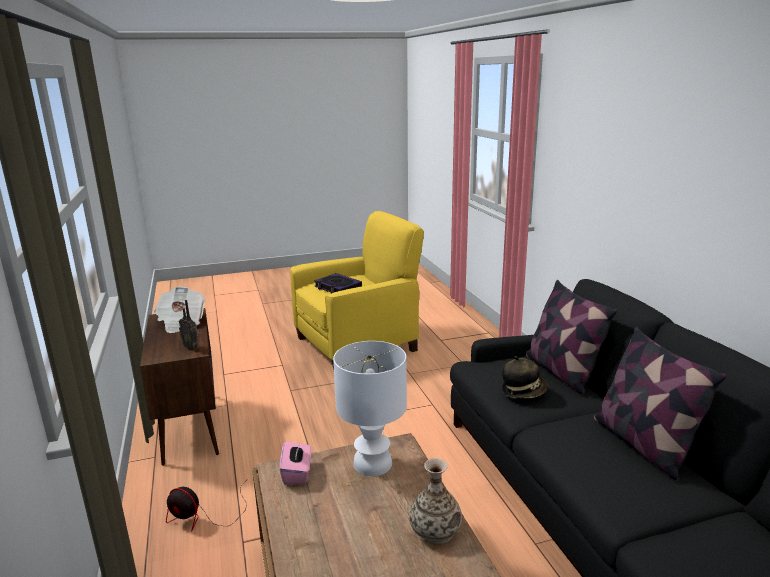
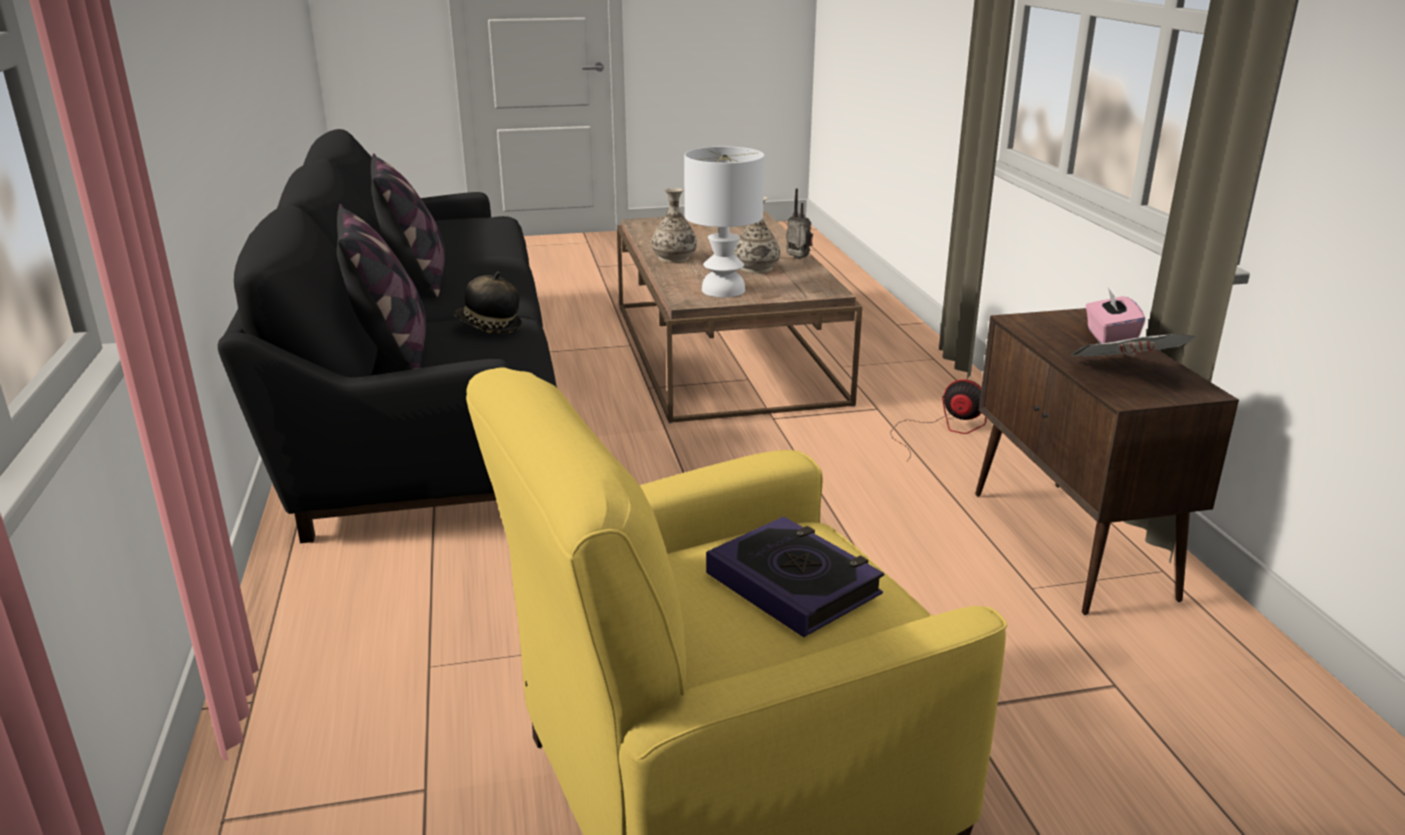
camera: 175 degrees left, 5 degrees up
(192, 347) = (1035, 327): radio -> radio (797, 259)
(297, 473) = (806, 288): pink tissue box -> pink tissue box (1109, 338)
(342, 511) = (756, 268): none -> vase

